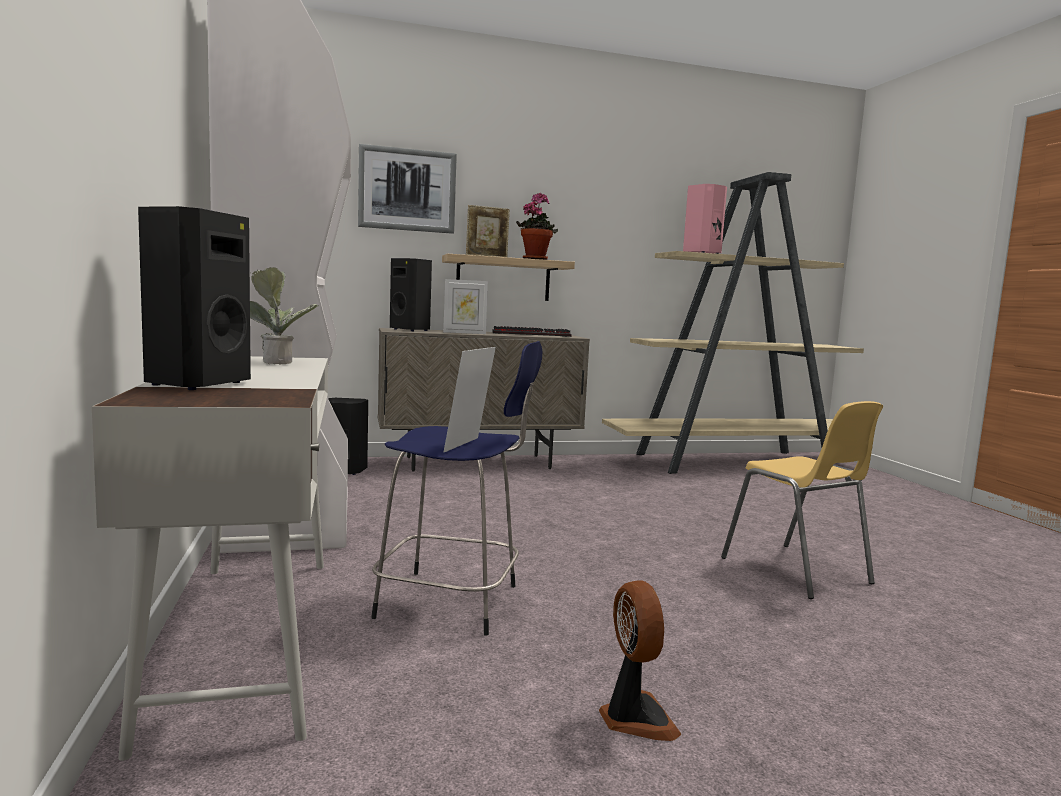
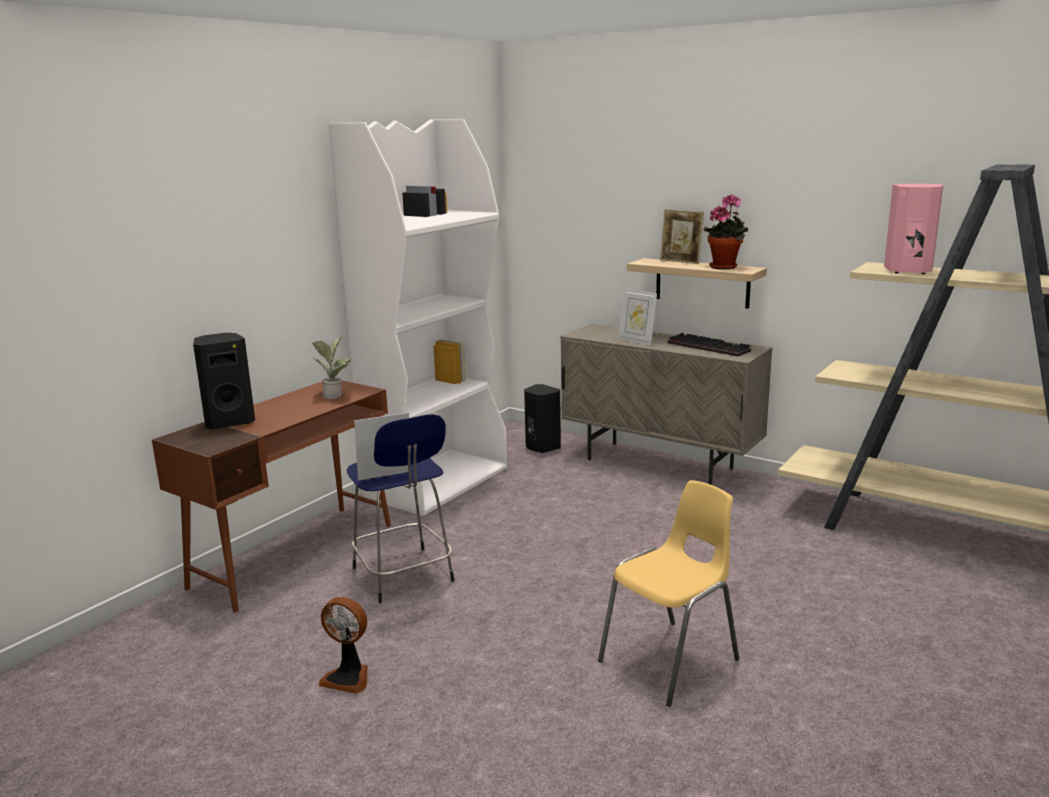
camera: 50 degrees right, 10 degrees up
(248, 636) = (295, 554): white desk -> brown desk
(407, 190) = (613, 196): picture -> none
(411, 330) = (601, 332): black speaker -> none
(634, 718) = (348, 677): fan -> fan turned 75 degrees clockwise
(796, 571) = (671, 661): yellow chair -> yellow chair turned 150 degrees counterclockwise

